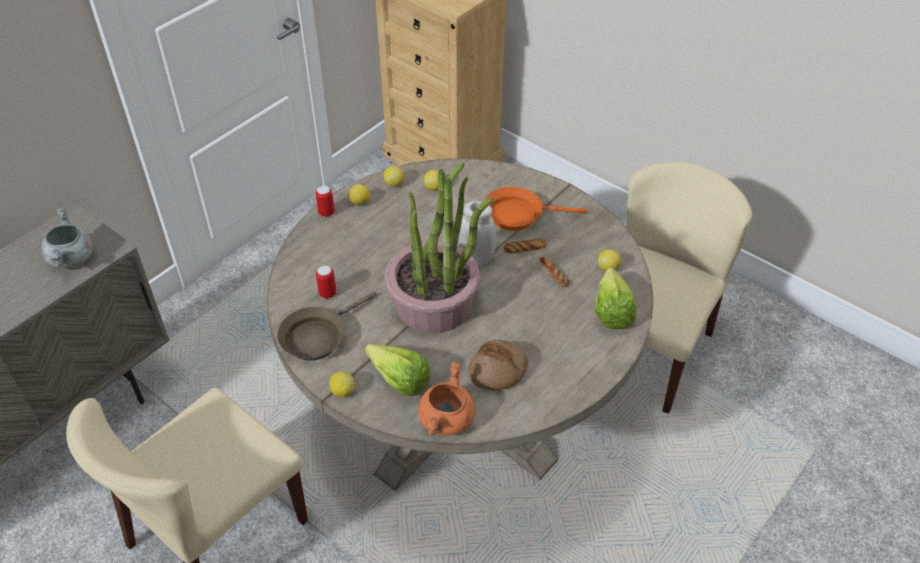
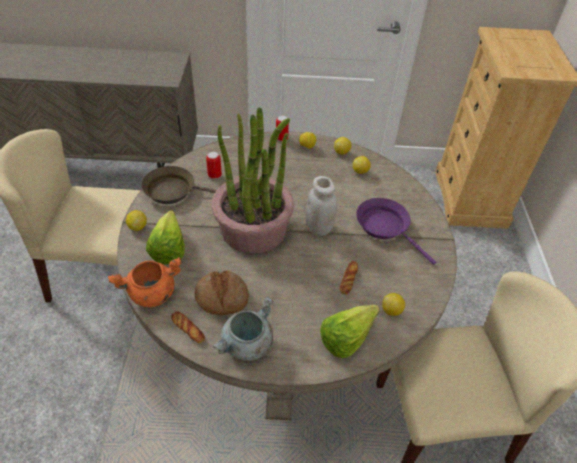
camera: 50 degrees right, 0 degrees up
(72, 259) = (149, 73): grey cooking pot -> grey cooking pot (247, 345)
(518, 215) = (385, 227): orange frying pan -> purple frying pan
(524, 248) = (356, 248): bread -> bread (188, 329)

